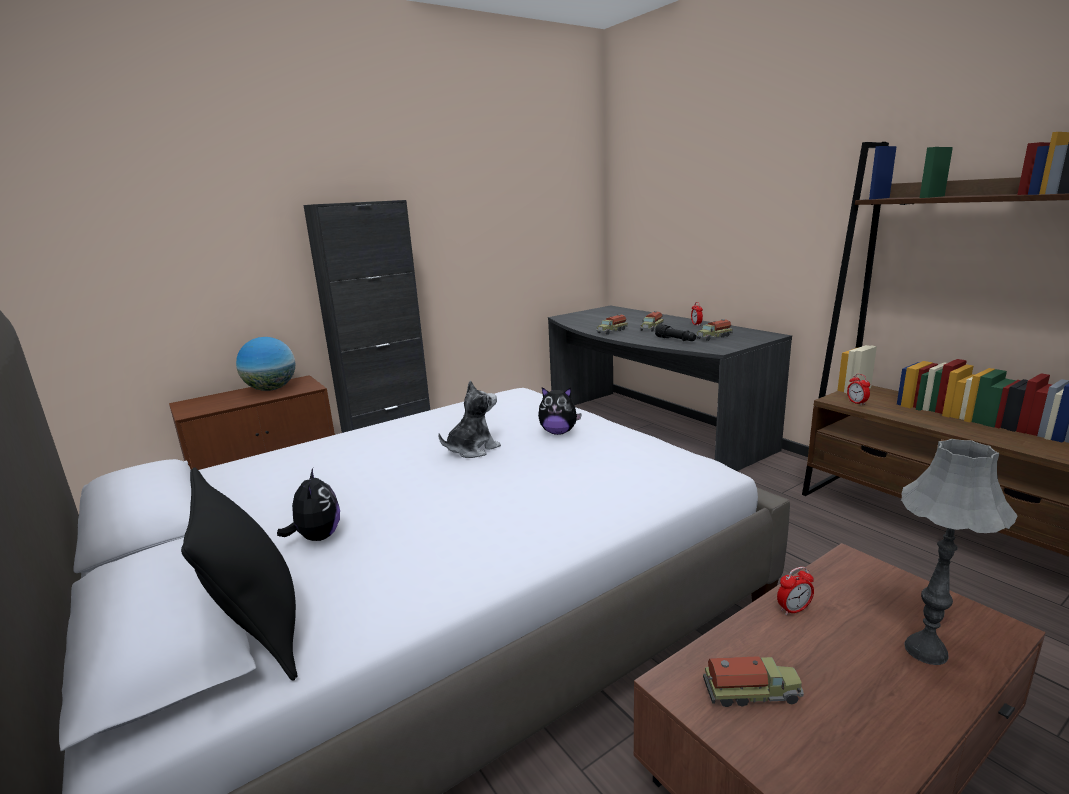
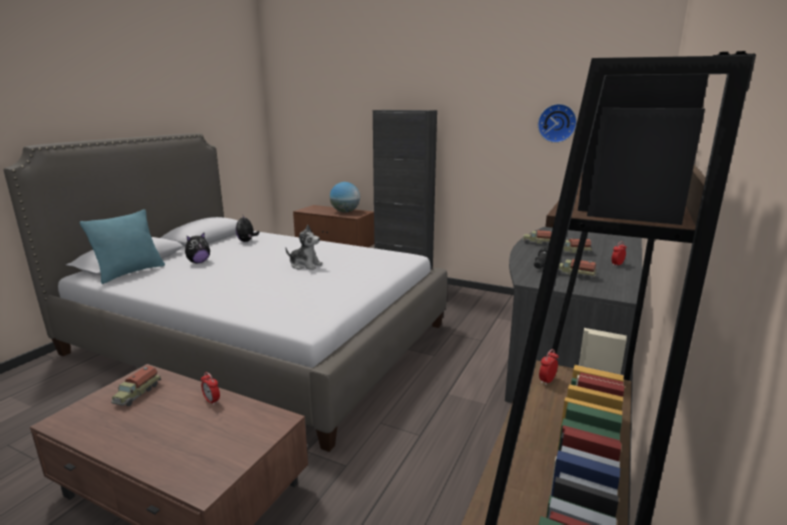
camera: 60 degrees right, 0 degrees up
(261, 632) = (130, 272): black pillow -> turquoise pillow
(526, 208) = (557, 123): none -> wall clock
(558, 432) = (344, 278): plush toy -> plush toy (247, 241)
(752, 693) = (137, 394): toy truck -> toy truck turned 45 degrees clockwise
(926, 651) = (175, 451): grey table lamp -> none

